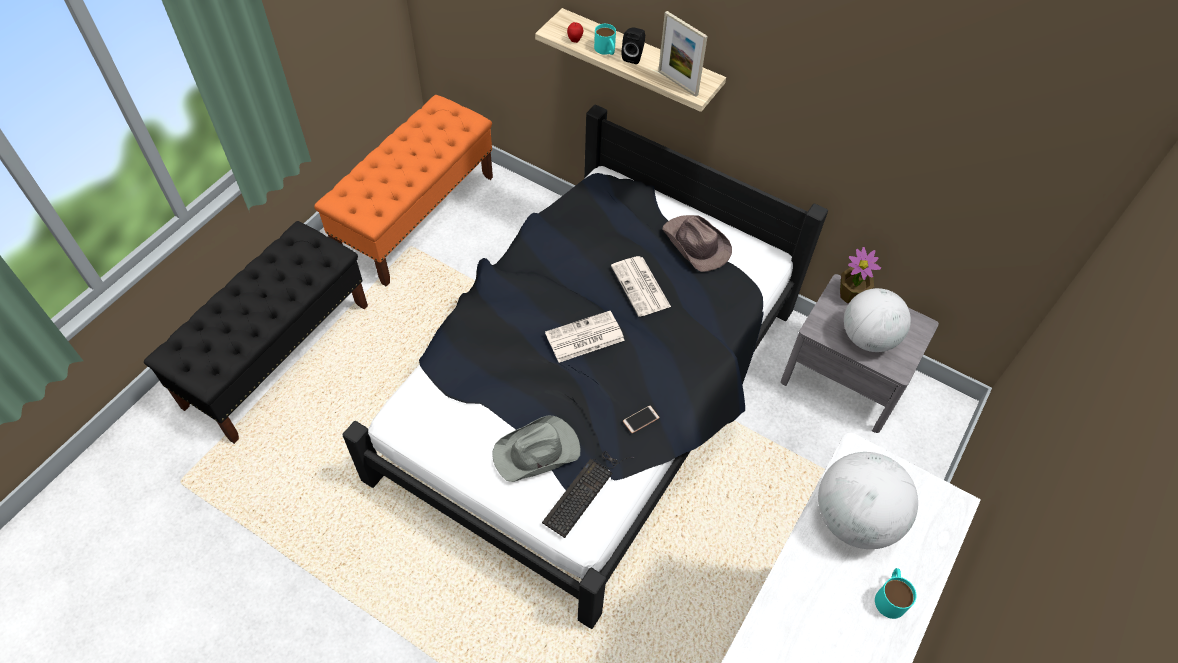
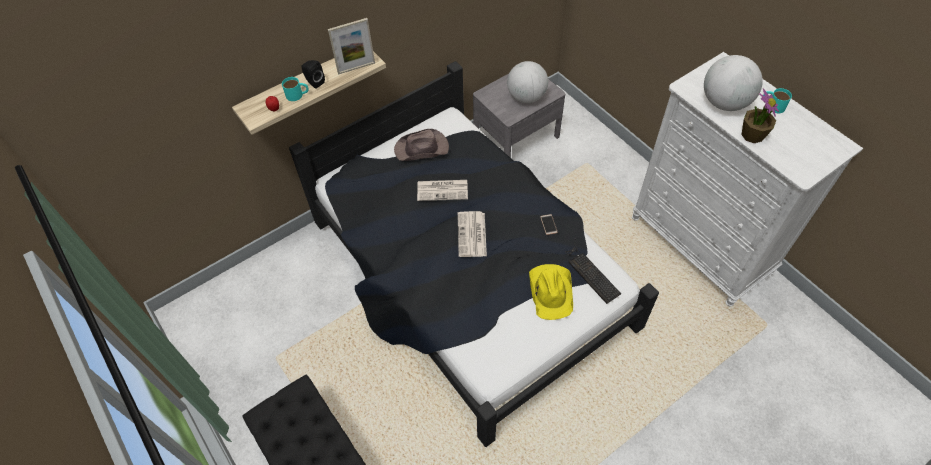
camera: 65 degrees left, 0 degrees up
(417, 216) = (245, 344): orange bench -> none
(537, 452) = (551, 291): grey hat -> yellow hat
(851, 294) = (492, 92): potted plant -> potted plant (752, 135)

